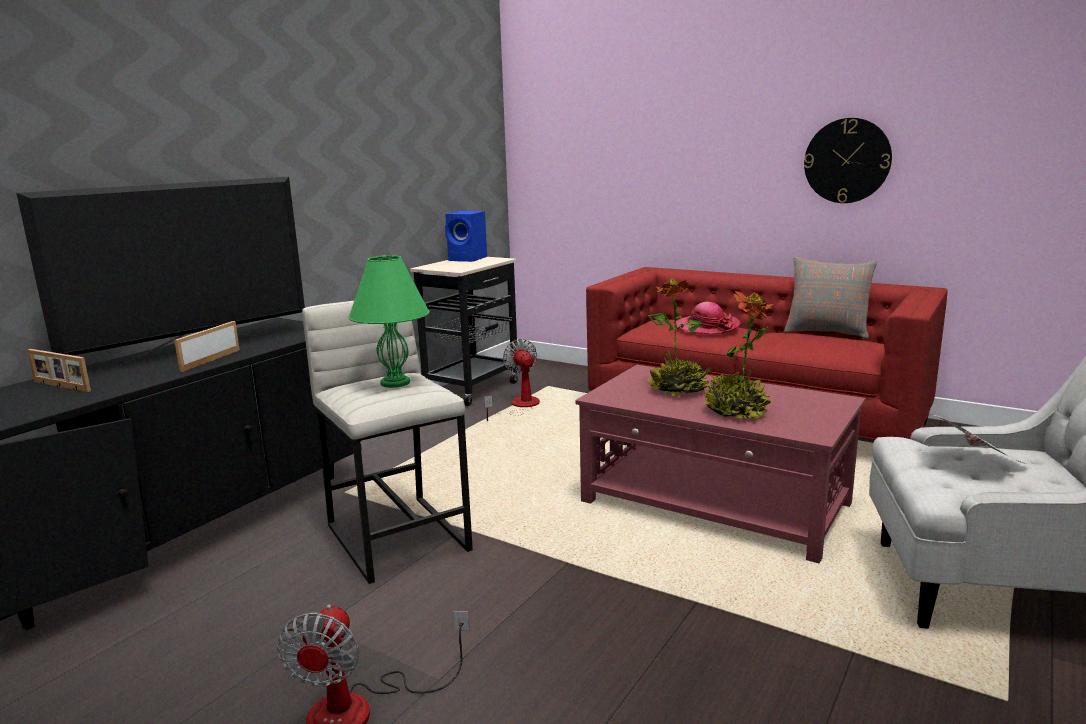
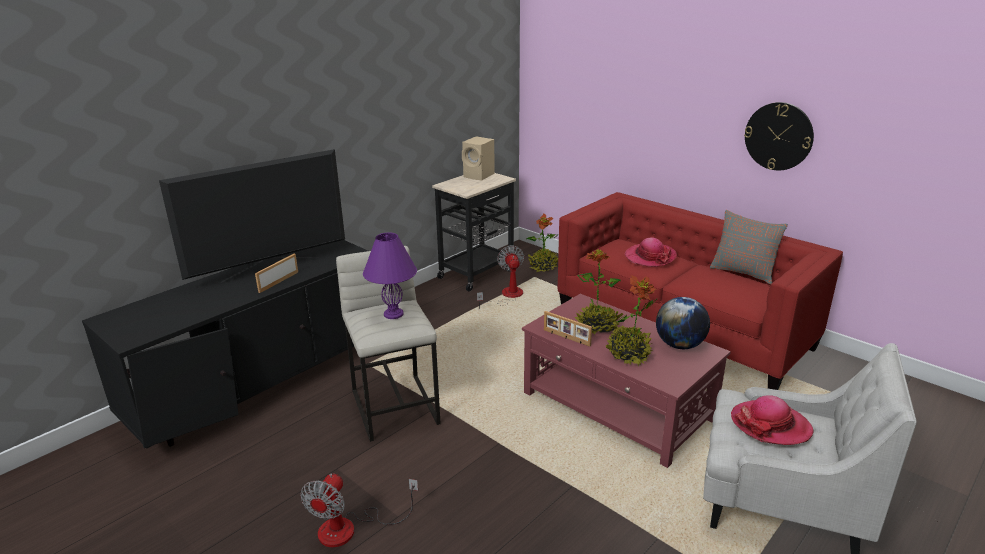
camera: 10 degrees right, 10 degrees up
(60, 387) = (187, 300): picture frame -> picture frame (566, 338)
(395, 383) = (393, 314): green table lamp -> purple table lamp
(469, 259) = (479, 176): blue speaker -> beige speaker
(555, 376) = (543, 267): none -> potted plant
(797, 398) = (680, 345): none -> globe
(975, 462) = (770, 425): newspaper -> hat

